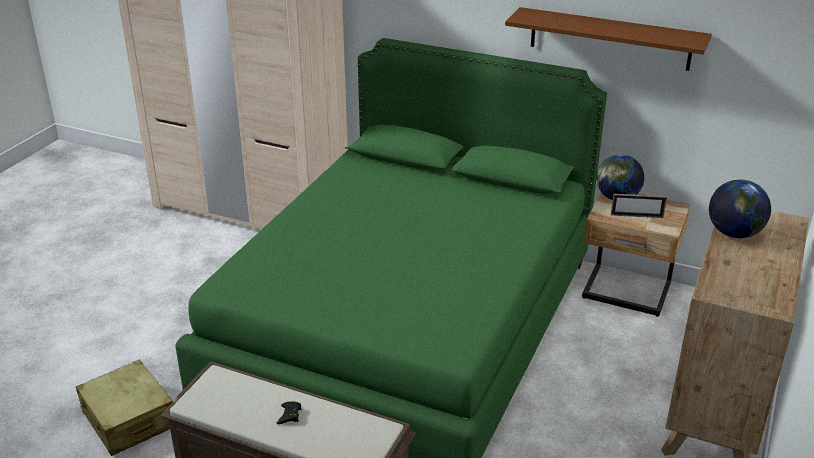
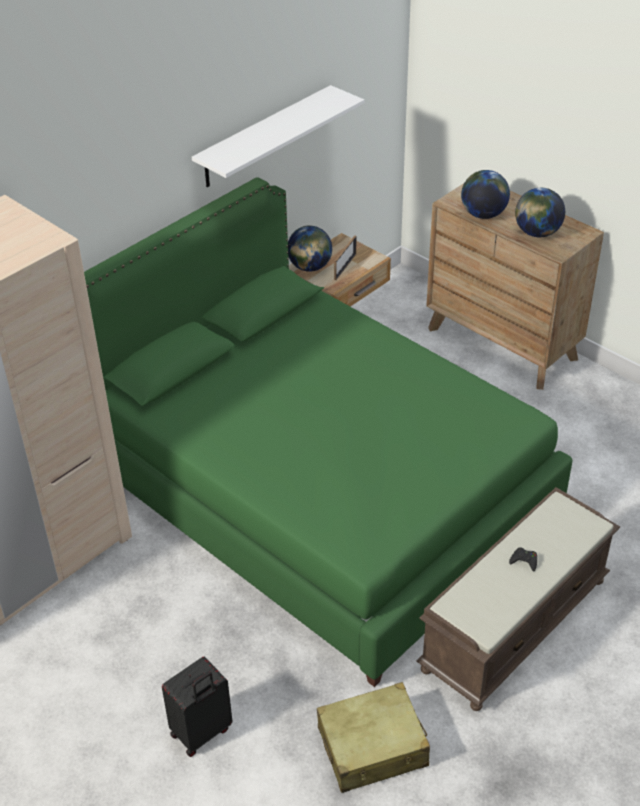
camera: 70 degrees left, 10 degrees up
(131, 326) = (202, 733): none -> black suitcase
(610, 39) = (264, 137): brown shelf -> white shelf
(735, 273) = (537, 233): none -> globe

